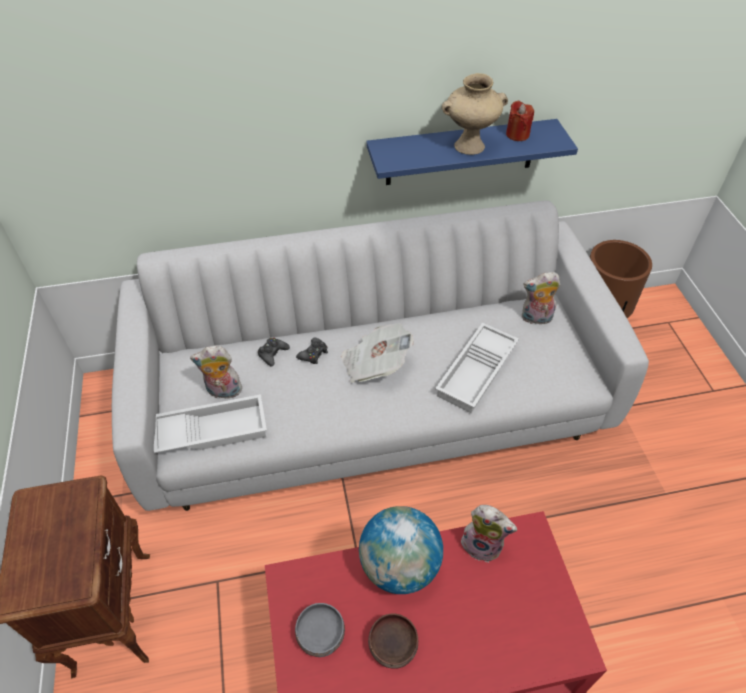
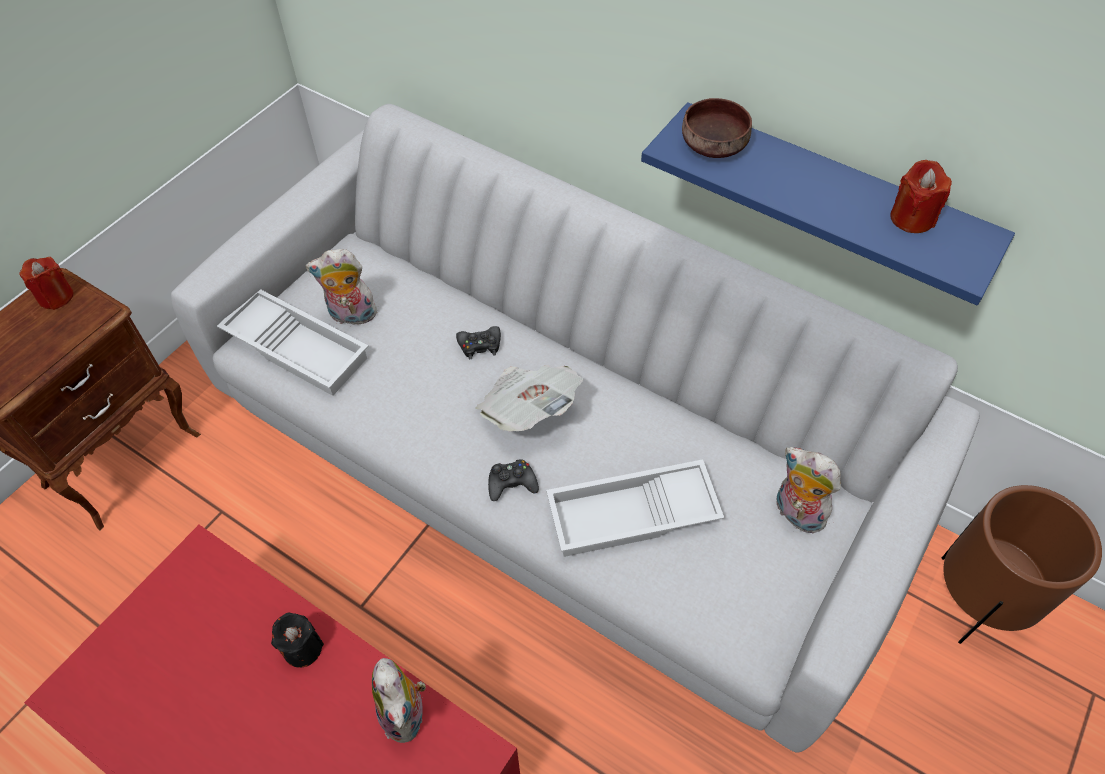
camera: 45 degrees right, 5 degrees up
(40, 507) = (56, 297): none -> red candle
(223, 392) = (351, 316): plush toy -> plush toy turned 45 degrees counterclockwise
(272, 354) = (441, 313): black game controller -> black game controller (511, 483)
(322, 634) = (163, 640): grey bowl -> none
(394, 645) = (204, 720): brown bowl -> brown bowl (715, 145)
(399, 566) = (302, 648): globe -> black candle
(469, 147) = (811, 192): beige vase -> none

